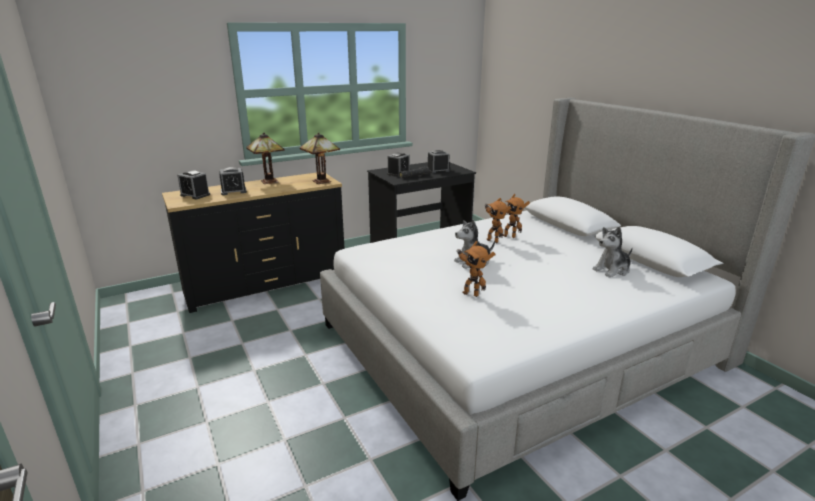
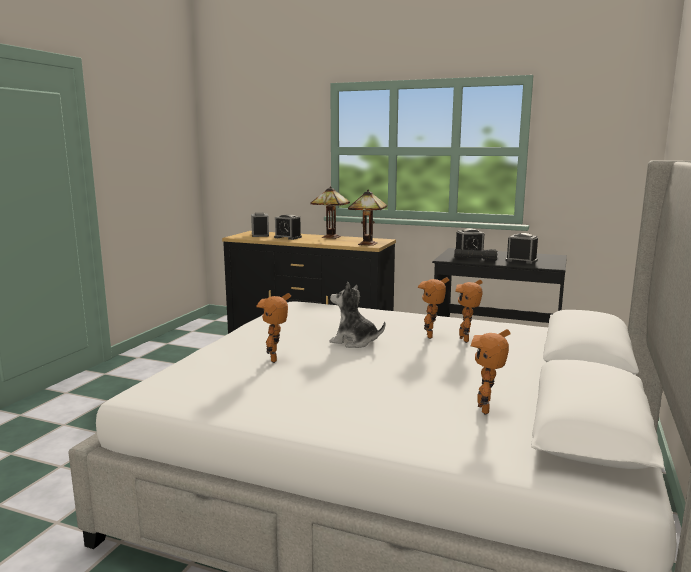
camera: 50 degrees right, 10 degrees down
(612, 270) = (486, 409): plush toy -> toy robot

